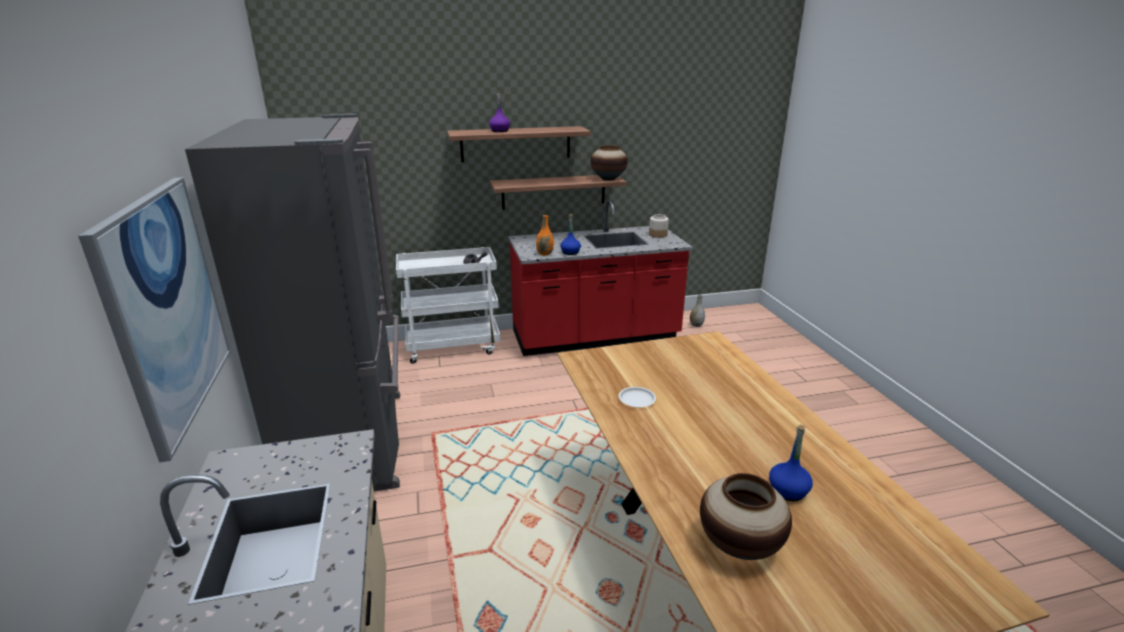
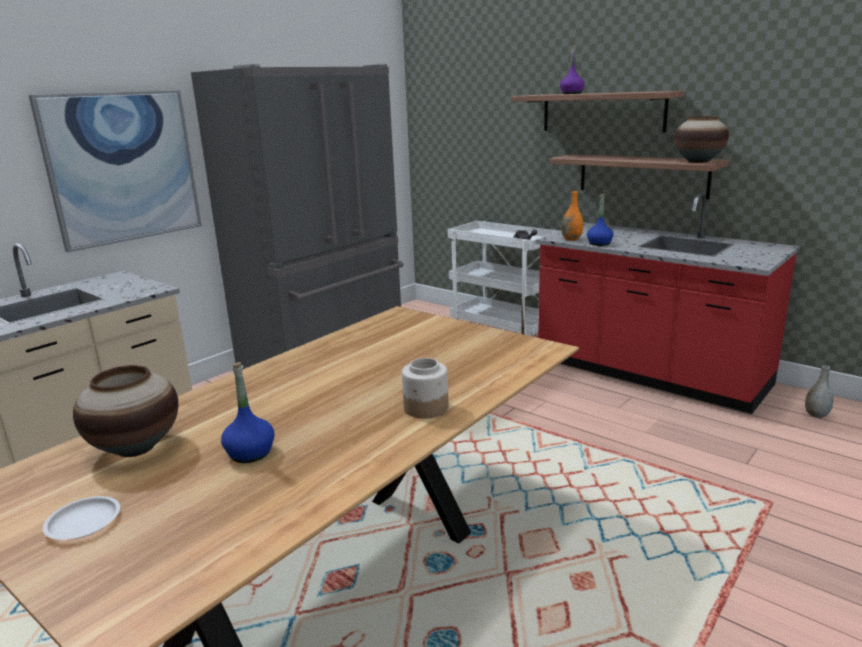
camera: 55 degrees right, 5 degrees down
(637, 400) = (352, 352): white plate -> white plate (83, 523)
(658, 235) = (758, 252): jar -> jar (426, 408)

